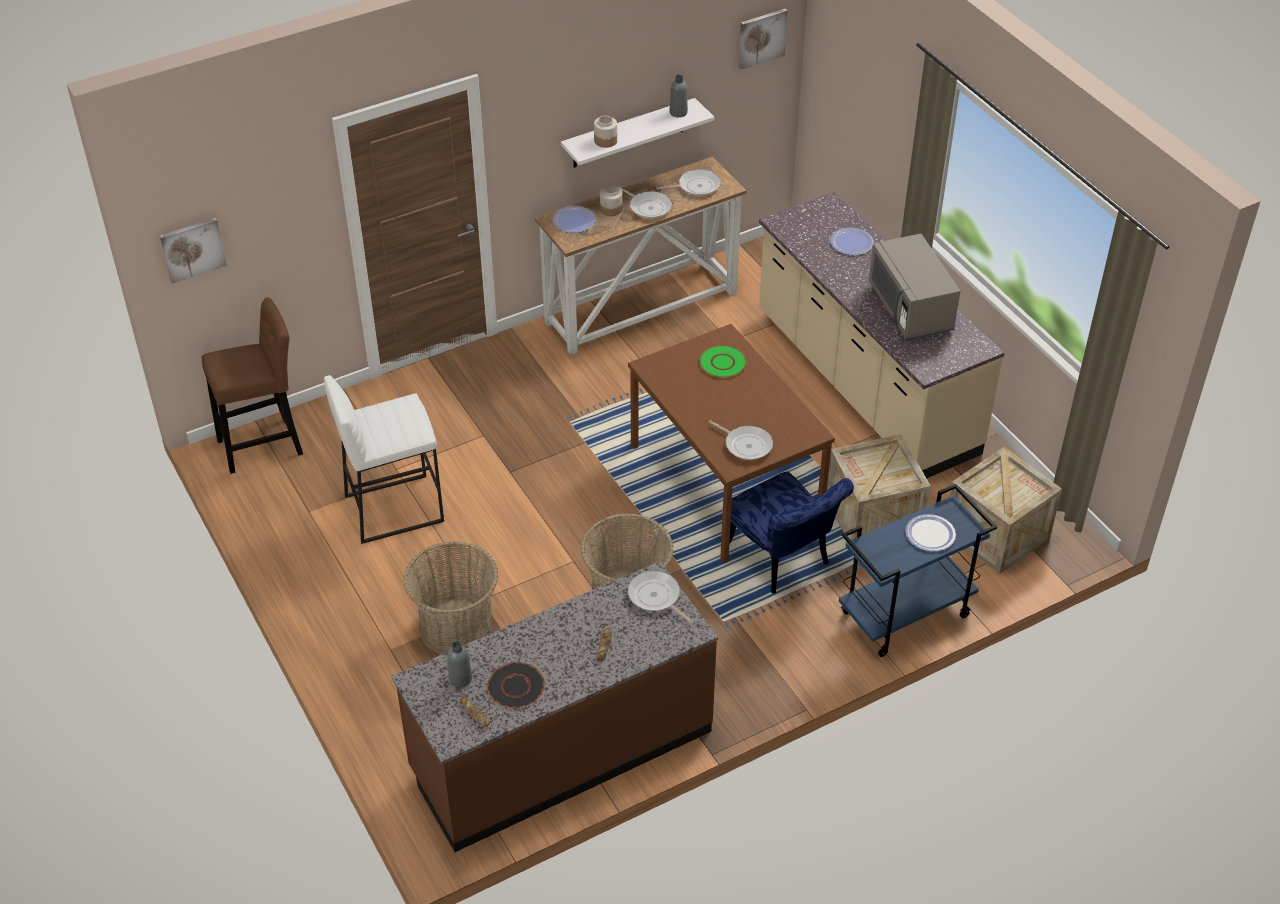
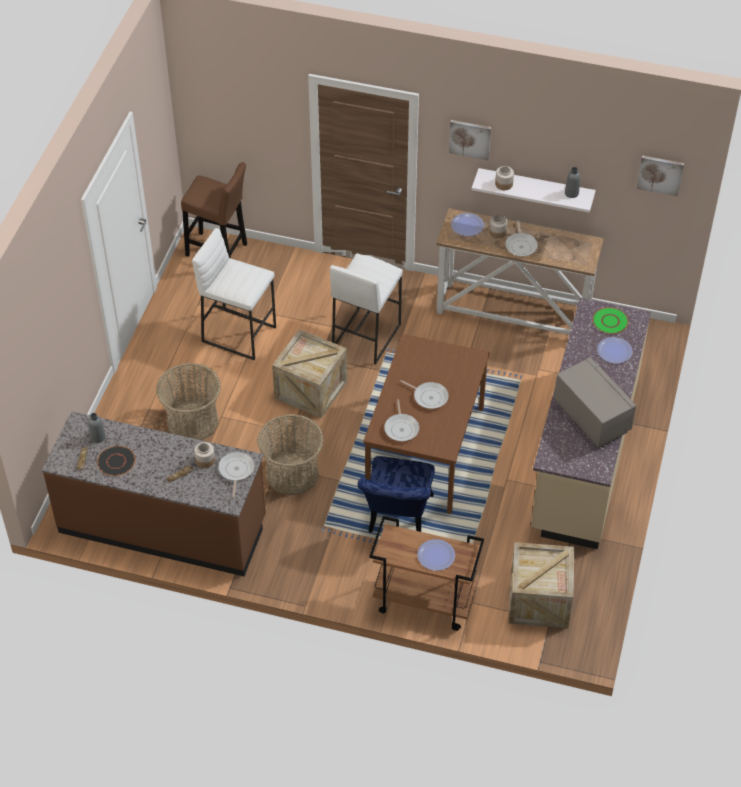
camera: 45 degrees right, 5 degrees up
(192, 249) = (203, 108): picture -> picture (470, 139)
(529, 421) = (365, 336): none -> white stool
(609, 612) = (205, 460): none -> jar
(696, 186) = (567, 251): frying pan -> frying pan (429, 396)
(722, 363) = (452, 372): green plate -> green plate (610, 321)
(873, 516) = (482, 534): crate -> crate (311, 390)
(905, 616) = (423, 602): blue cart -> brown cart
(910, 308) = (591, 417): grey microwave -> grey microwave turned 120 degrees clockwise

